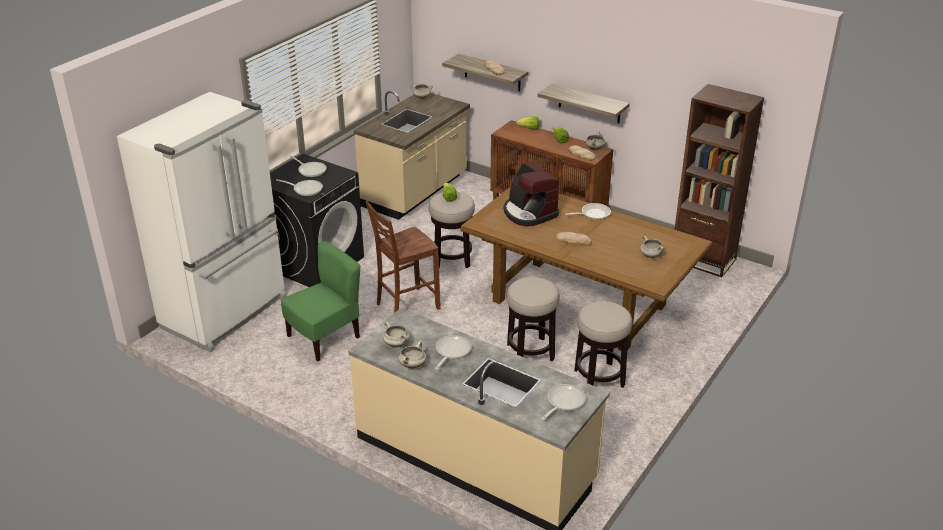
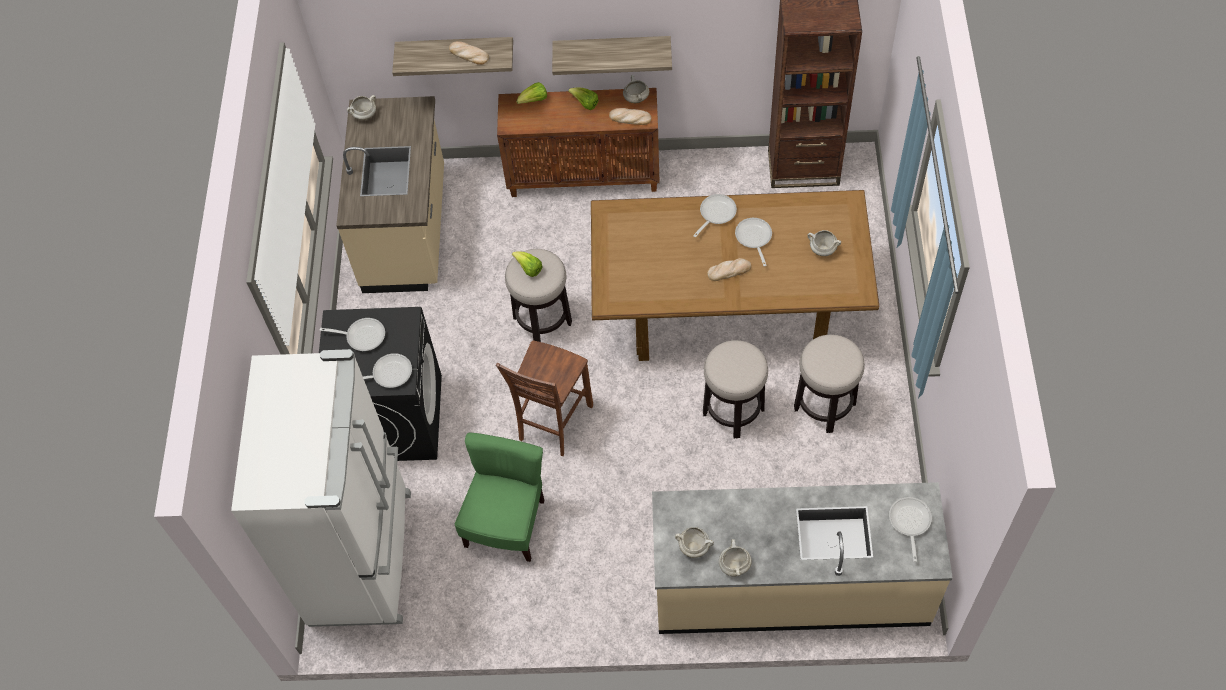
camera: 30 degrees left, 25 degrees up
(451, 352) = (755, 523): frying pan -> frying pan (754, 238)
(529, 213) = (648, 251): coffee machine -> none

